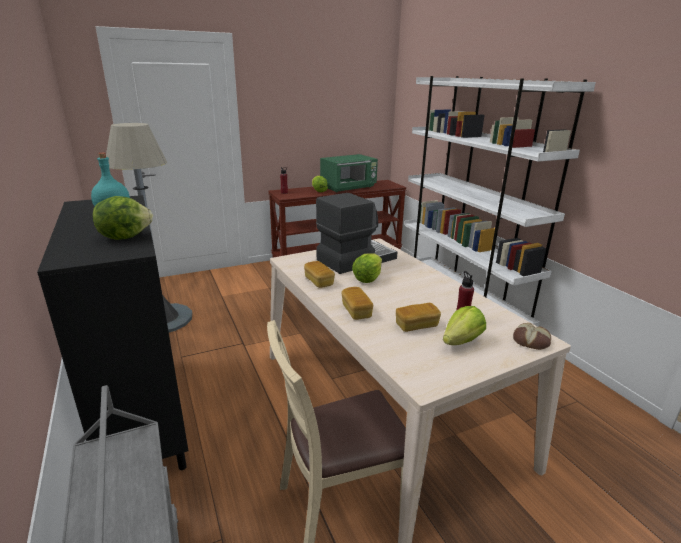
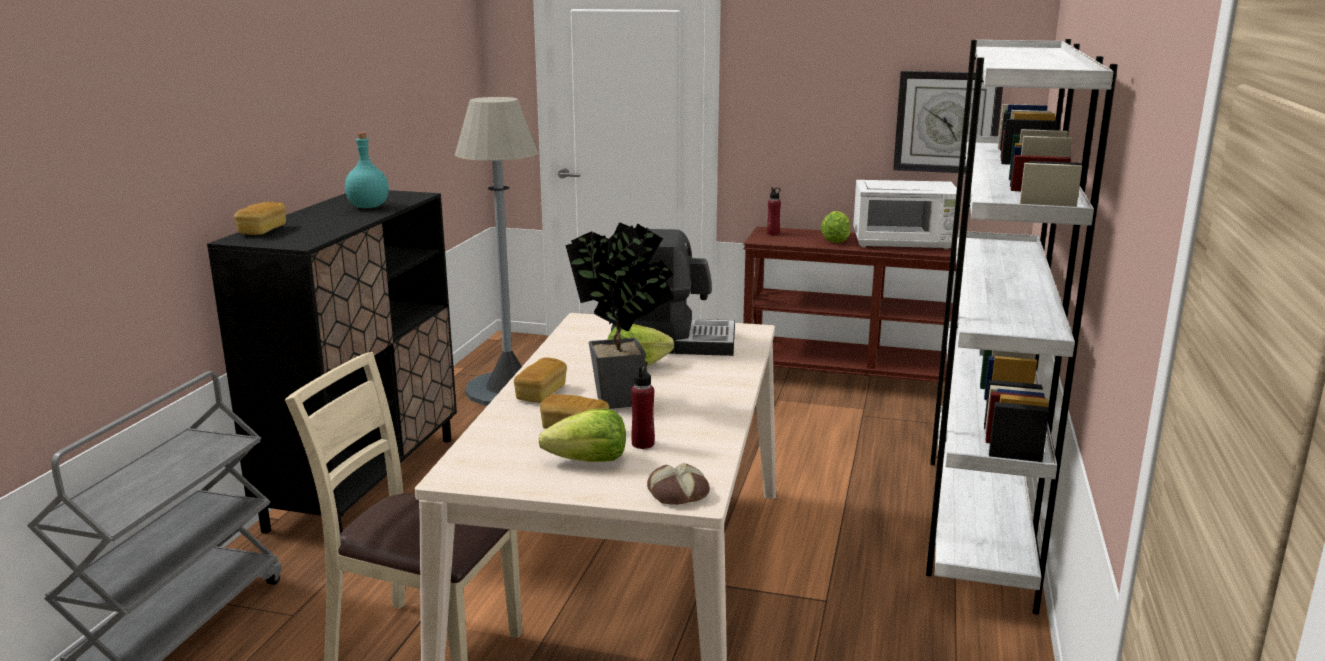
camera: 40 degrees right, 5 degrees down
(125, 237) = (324, 230): lettuce -> none
(319, 281) = (568, 352): bread -> bread (262, 231)
(349, 187) = (904, 243): green microwave -> white microwave
(355, 124) = (947, 122): none -> wall clock
(405, 300) = (625, 402): none -> potted plant

